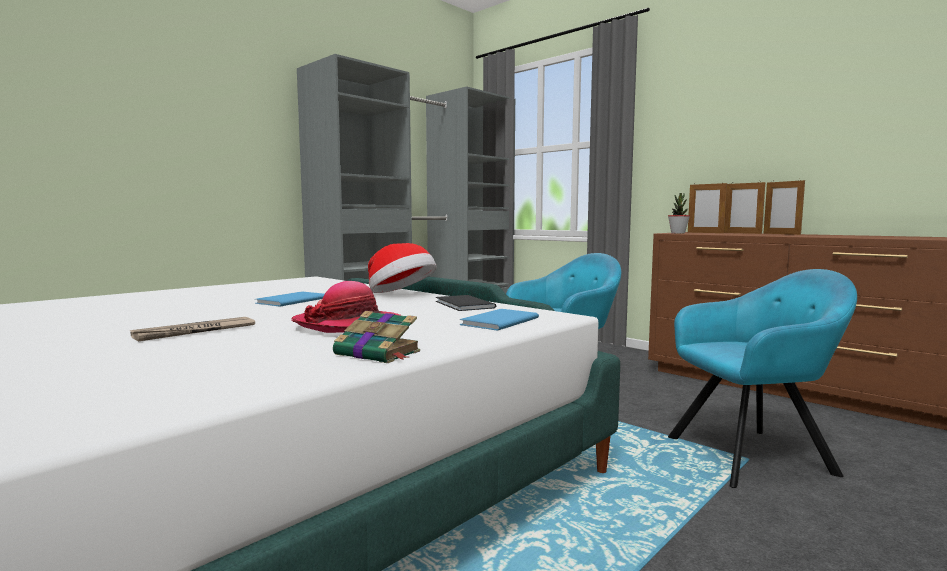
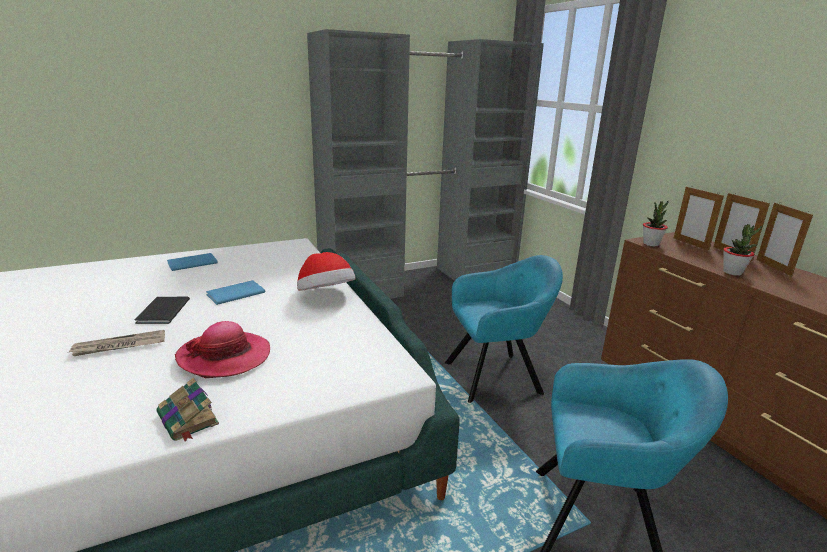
camera: 20 degrees right, 15 degrees up
(463, 305) = (351, 330): black book -> black book (161, 312)
(497, 321) = (337, 375): blue book -> blue book (191, 263)
(761, 235) = (732, 272): none -> potted plant

